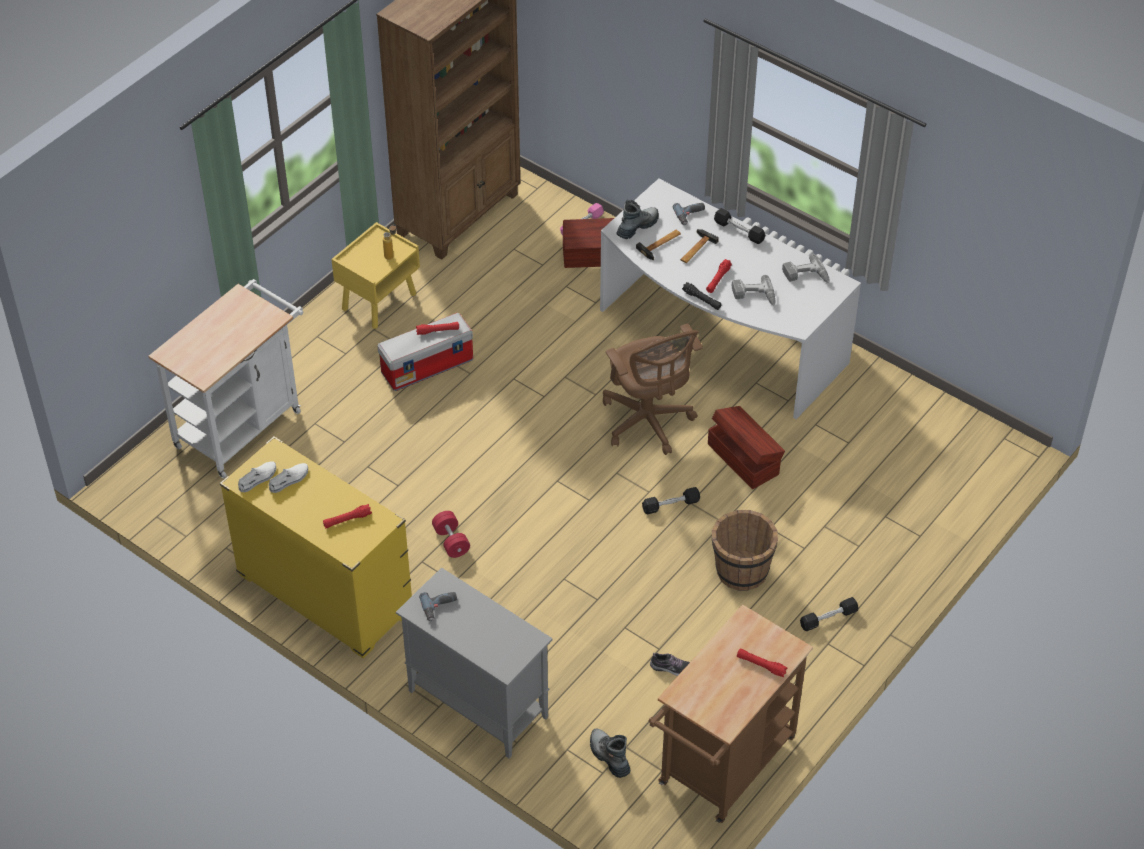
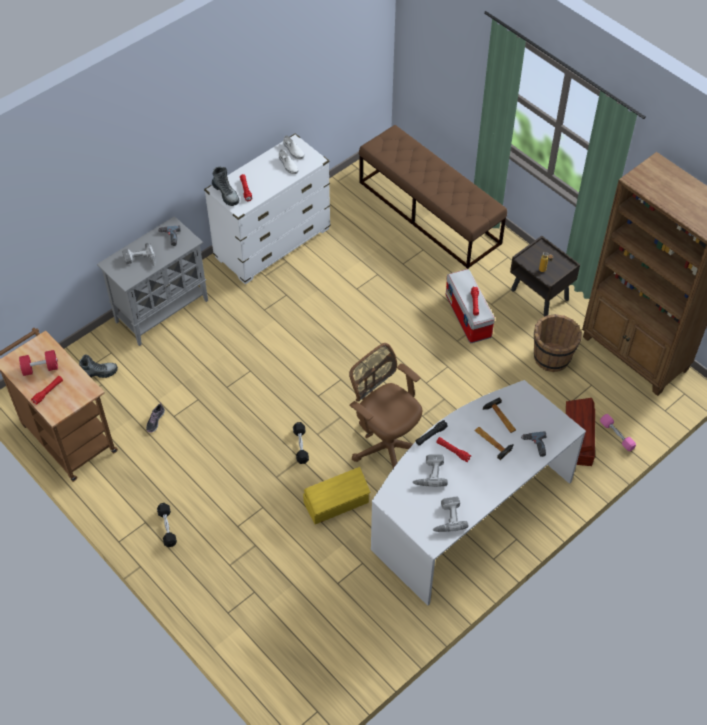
camera: 100 degrees right, 5 degrees up
(243, 424) = (429, 213): white cart -> brown bench
(324, 594) = (272, 243): yellow dresser -> white dresser
(379, 301) = (540, 295): yellow nightstand -> brown nightstand
(451, 541) = (299, 312): red dumbbell -> red dumbbell (40, 368)
(491, 633) = (140, 260): none -> power drill
(637, 227) = (524, 405): boot -> boot (226, 194)
(648, 422) = (386, 445): brown office chair -> brown office chair turned 60 degrees clockwise
(739, 231) = (511, 478): black dumbbell -> none
(741, 570) = (227, 479): brown bucket -> brown bucket (552, 357)
(743, 458) = (337, 503): brown storage box -> yellow storage box

